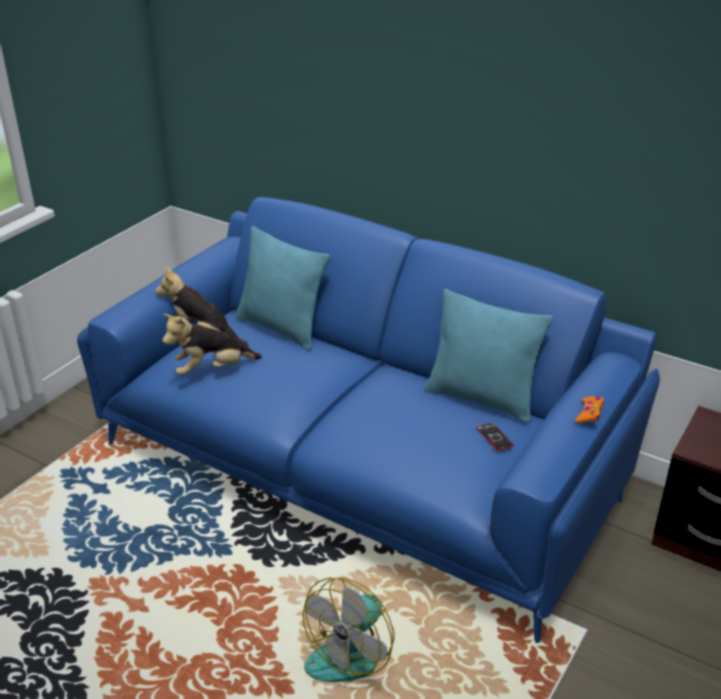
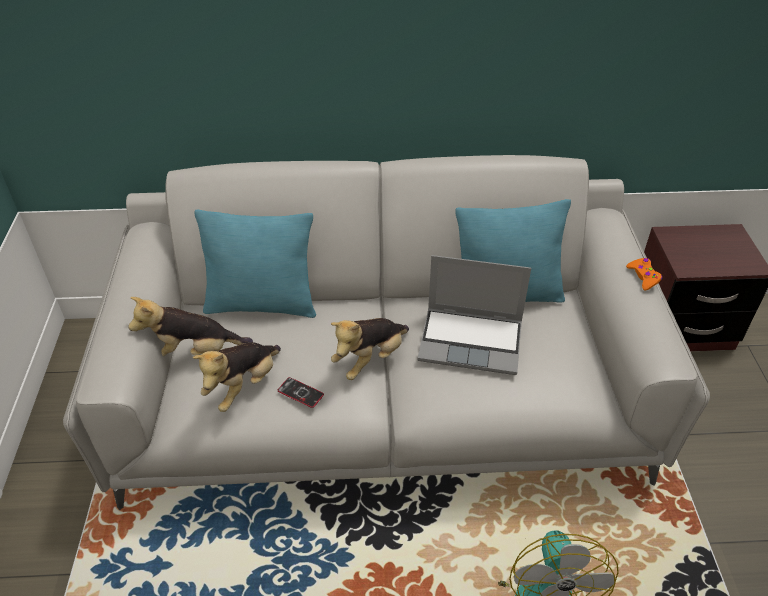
camera: 35 degrees left, 10 degrees up
(320, 393) = (370, 359): none -> plush toy
(362, 466) = (385, 399): blue sofa -> grey sofa
(411, 414) = (472, 341): none -> laptop
(494, 437) = (556, 330): phone -> phone (300, 393)

